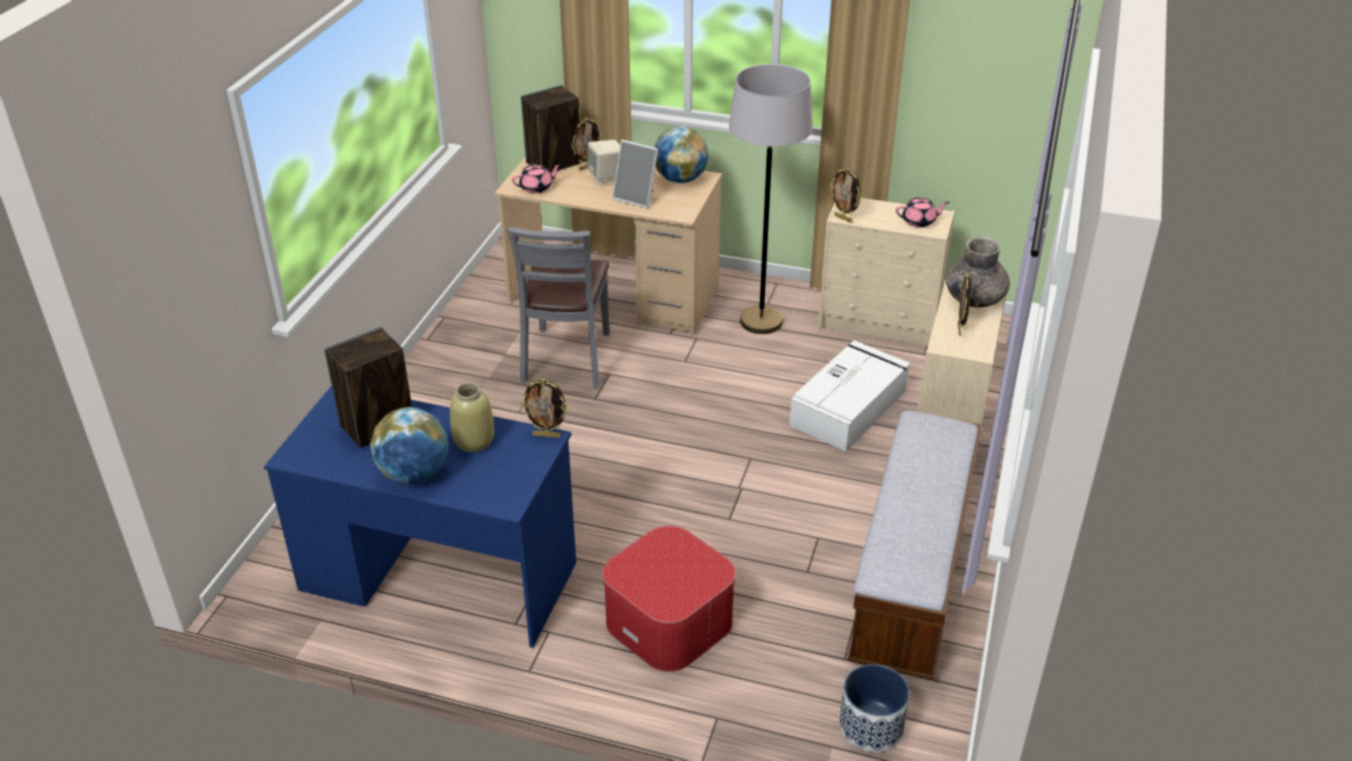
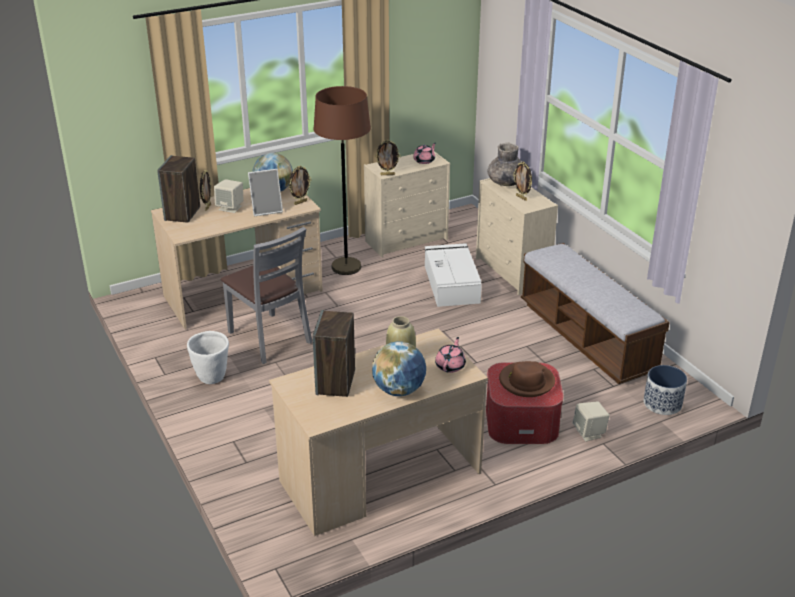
camera: 45 degrees left, 5 degrees down
(438, 576) = (380, 477): blue desk -> beige desk
(457, 368) = (212, 378): none -> white planter
(537, 188) = (197, 230): pink teapot -> pink teapot (450, 366)
(547, 435) = (430, 336): picture frame -> picture frame (300, 202)
(673, 571) = (526, 382): none -> brown hat
(720, 693) = (589, 433): none -> beige speaker
(761, 321) = (346, 267): grey floor lamp -> brown floor lamp

